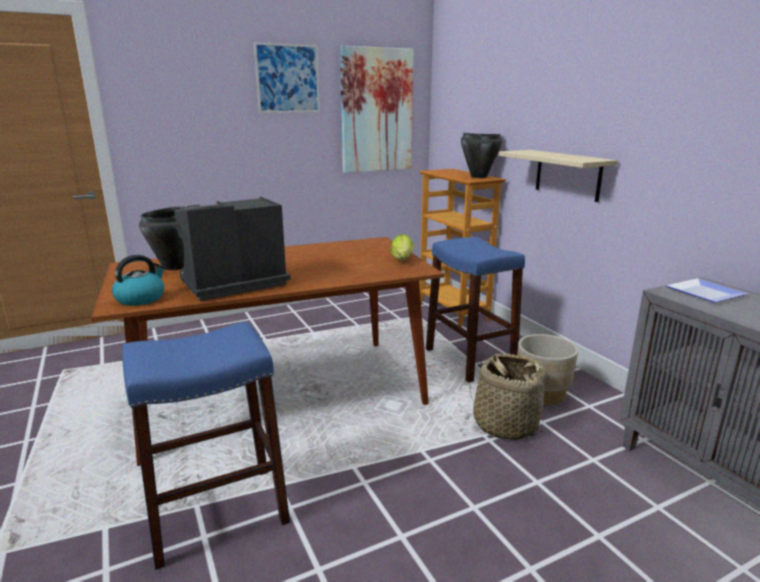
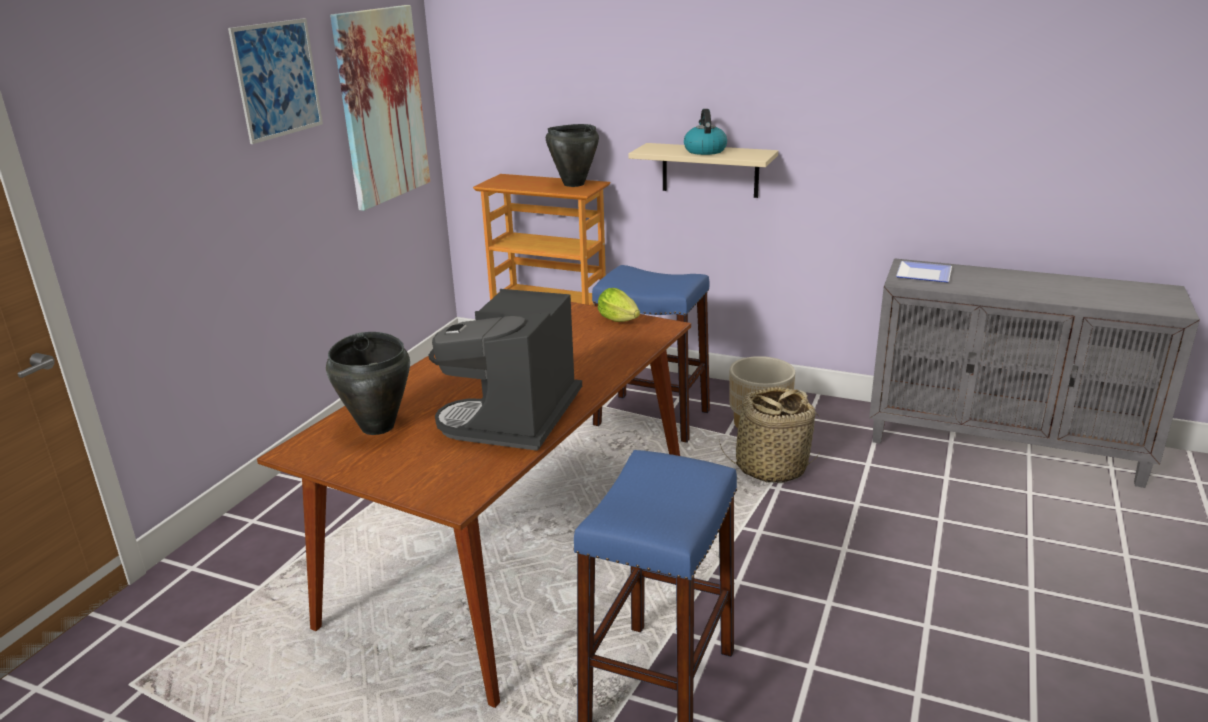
camera: 40 degrees left, 5 degrees up
(141, 298) = (457, 479): kettle -> kettle (704, 151)

